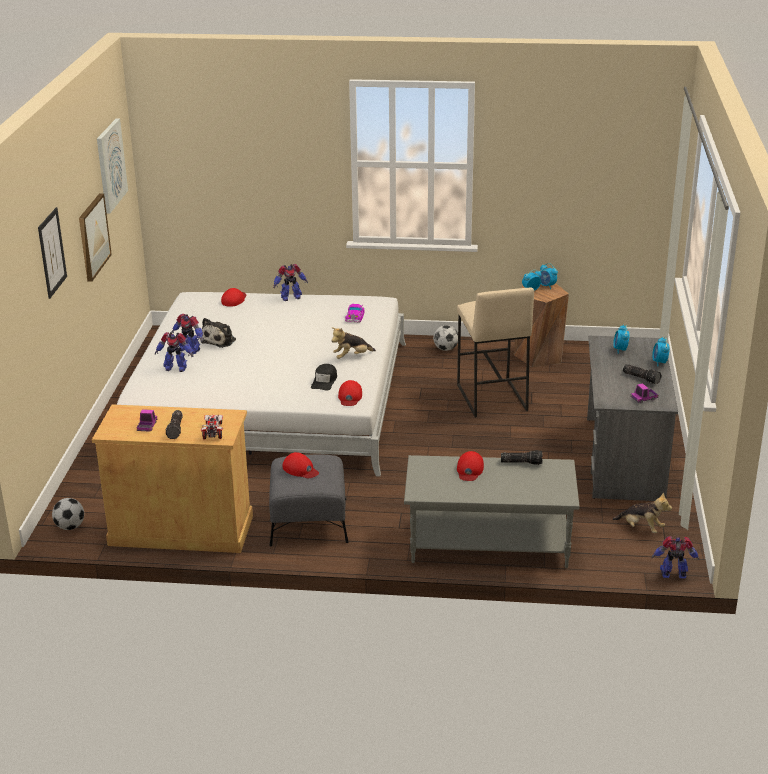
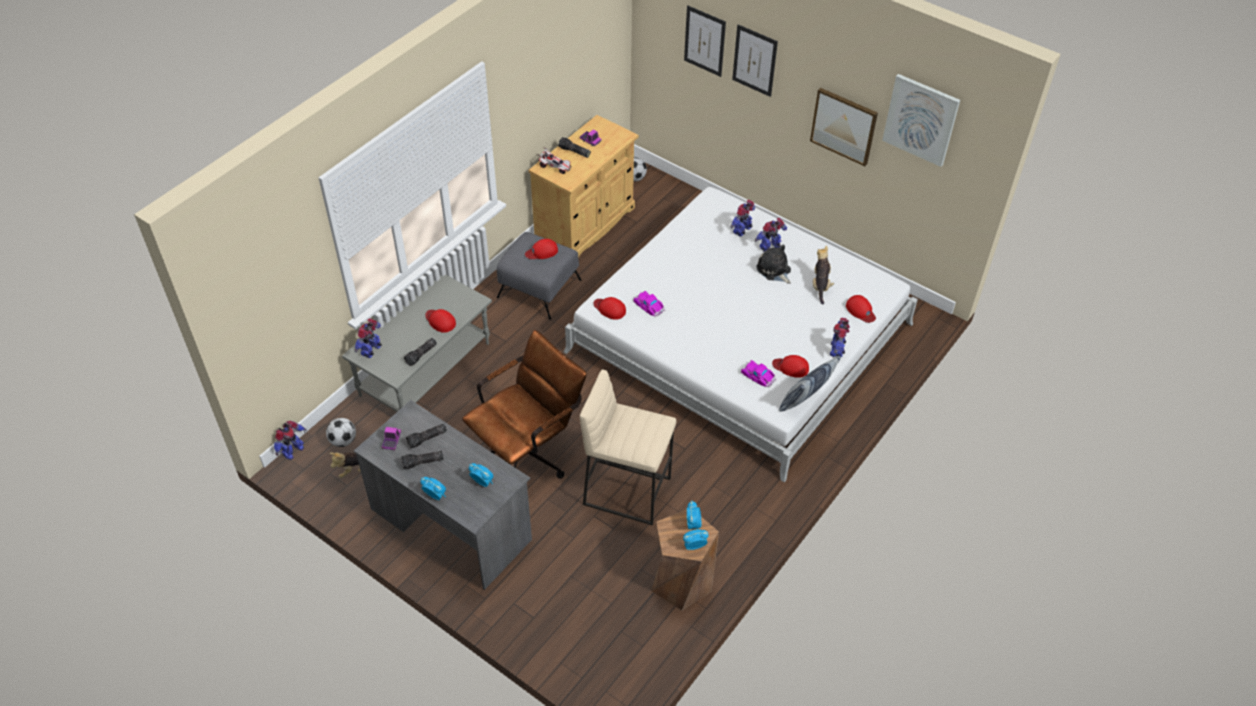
camera: 120 degrees right, 20 degrees up
(28, 284) = (704, 41): none -> picture
(324, 381) = (649, 305): black cap -> toy car
(331, 307) = (791, 367): none -> red cap
(352, 357) = (681, 341): plush toy -> plush toy (820, 285)
(359, 296) = (805, 401): none -> pillow
(445, 349) = (751, 509): football -> football (343, 441)
(512, 451) = (529, 453): none -> brown office chair
(551, 491) = (372, 350): none -> toy robot
(619, 385) = (427, 439): none -> flashlight

